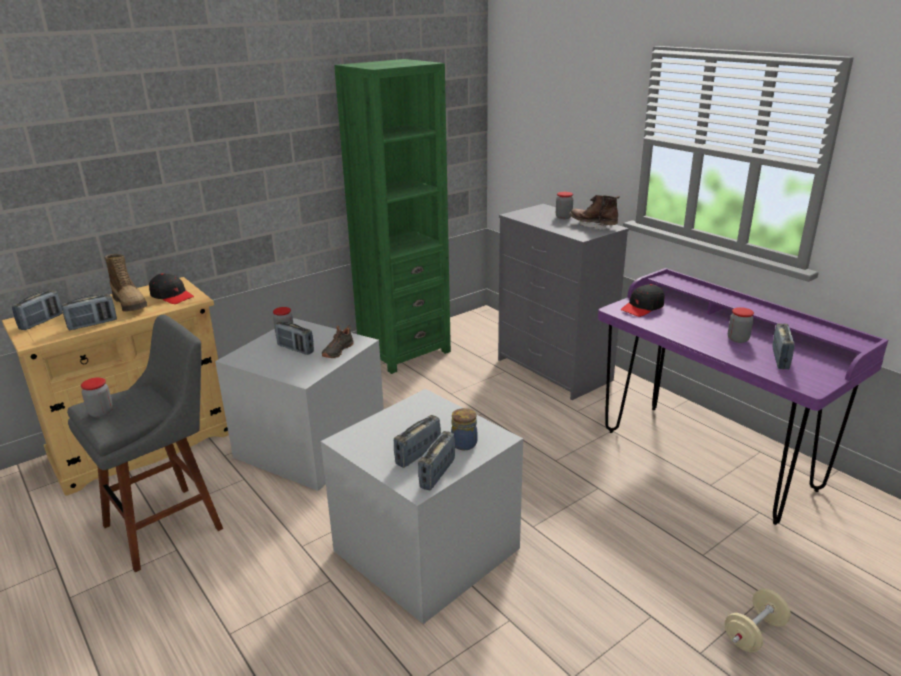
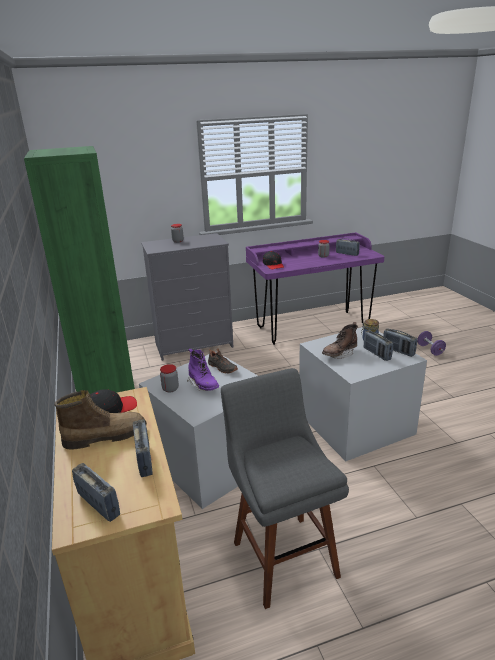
camera: 70 degrees left, 0 degrees up
(101, 412) = (294, 474): jar -> none
(295, 349) = (203, 385): radio -> purple boot
(593, 226) = (204, 238): brown boot -> brown boot (339, 354)
(754, 633) = (430, 350): beige dumbbell -> purple dumbbell

